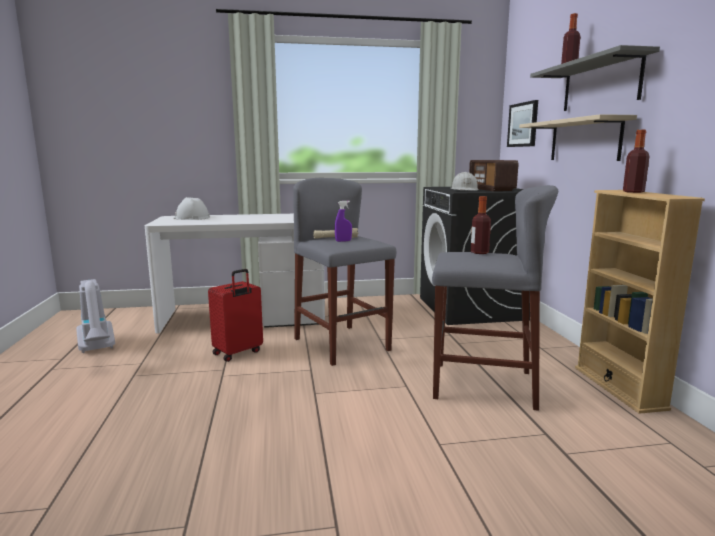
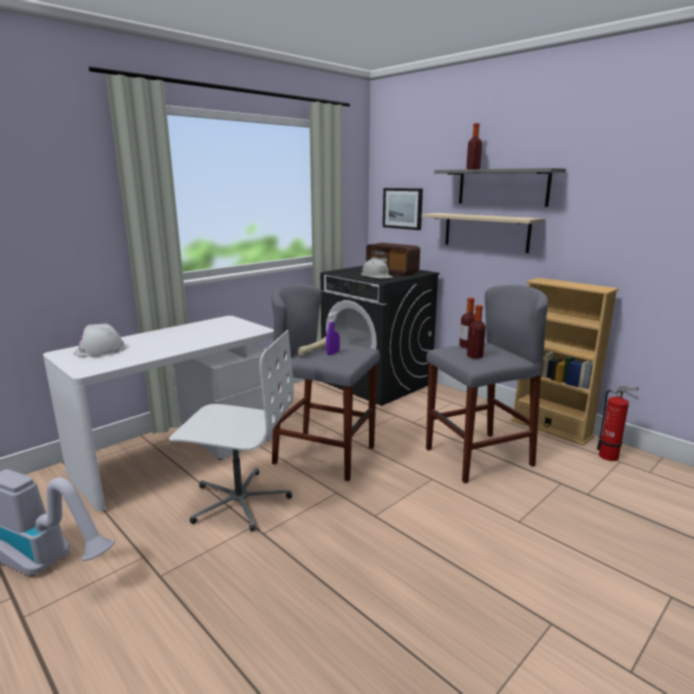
camera: 35 degrees left, 5 degrees up
(238, 353) = (239, 500): red suitcase -> white office chair
(633, 192) = (560, 282): bottle -> bottle (475, 356)
(663, 435) = (611, 457): none -> fire extinguisher

